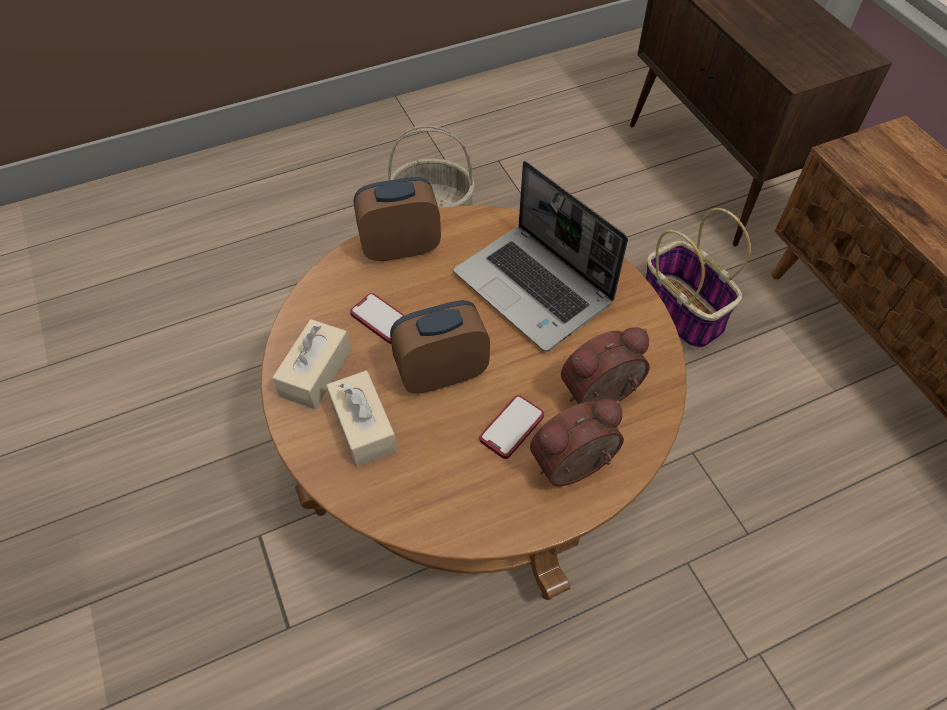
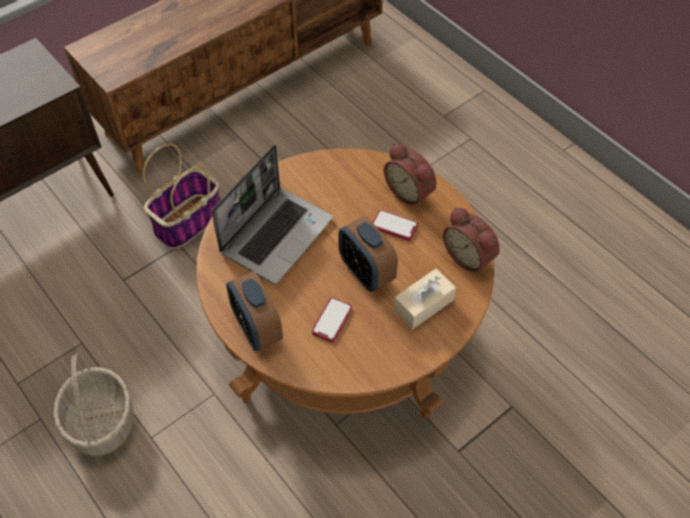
camera: 105 degrees left, 0 degrees up
(315, 373) = (392, 347): beige tissue box -> none
(602, 397) = (356, 186): alarm clock -> alarm clock (470, 256)

